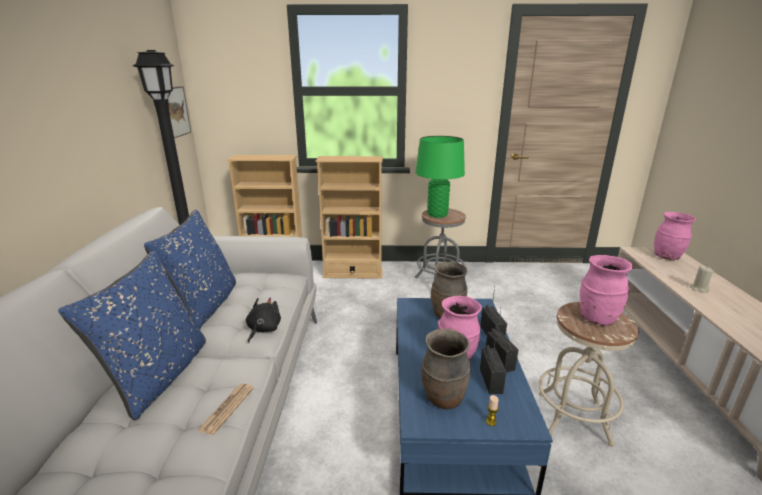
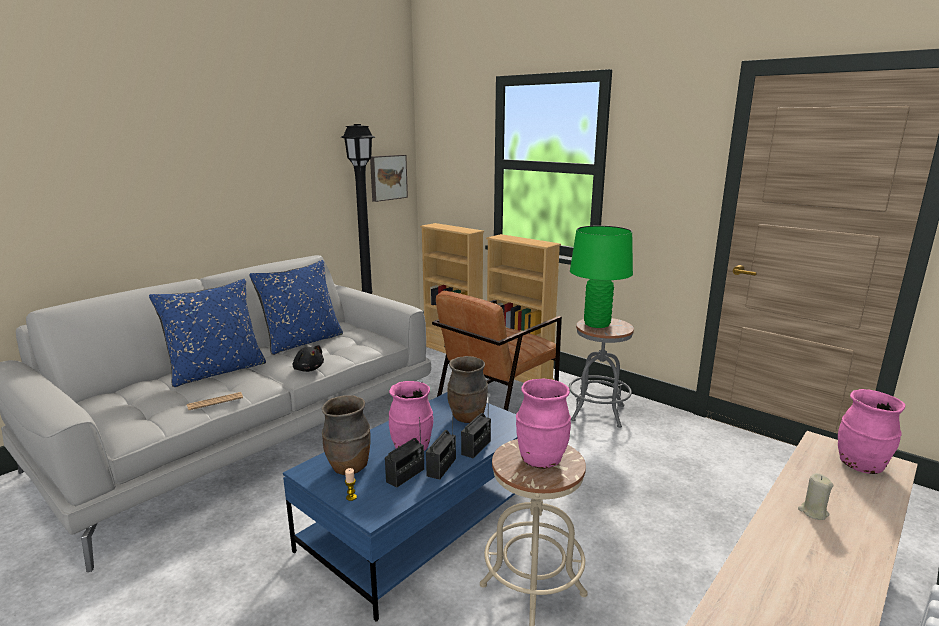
camera: 40 degrees right, 5 degrees down
(263, 330) = (308, 369): black plush toy -> black plush toy turned 75 degrees clockwise
(371, 303) = (496, 405): none -> brown armchair

